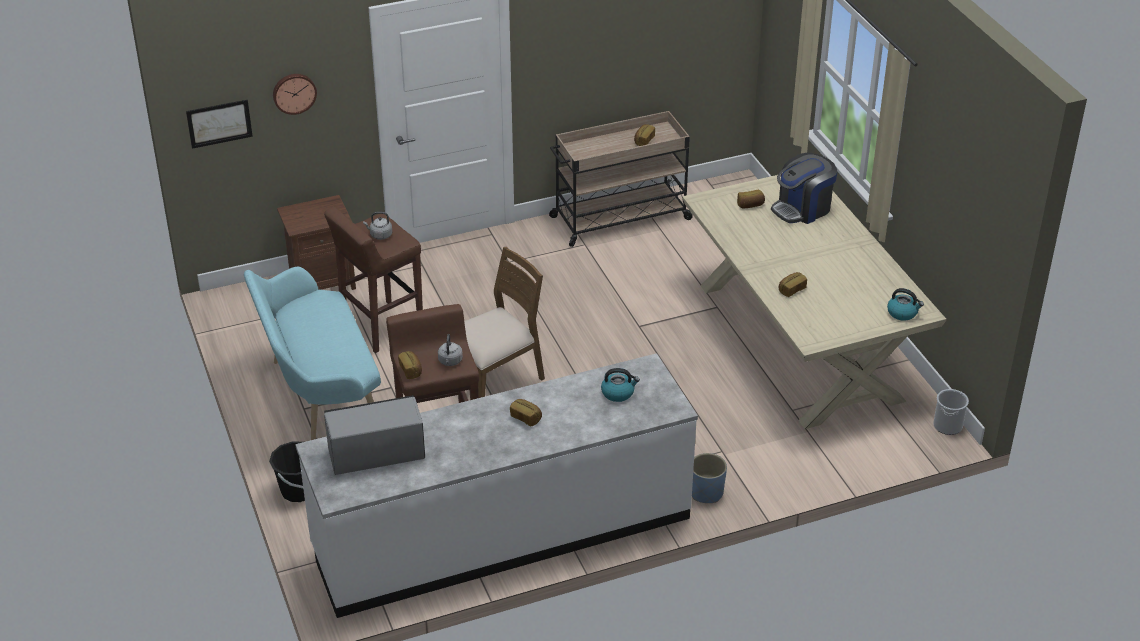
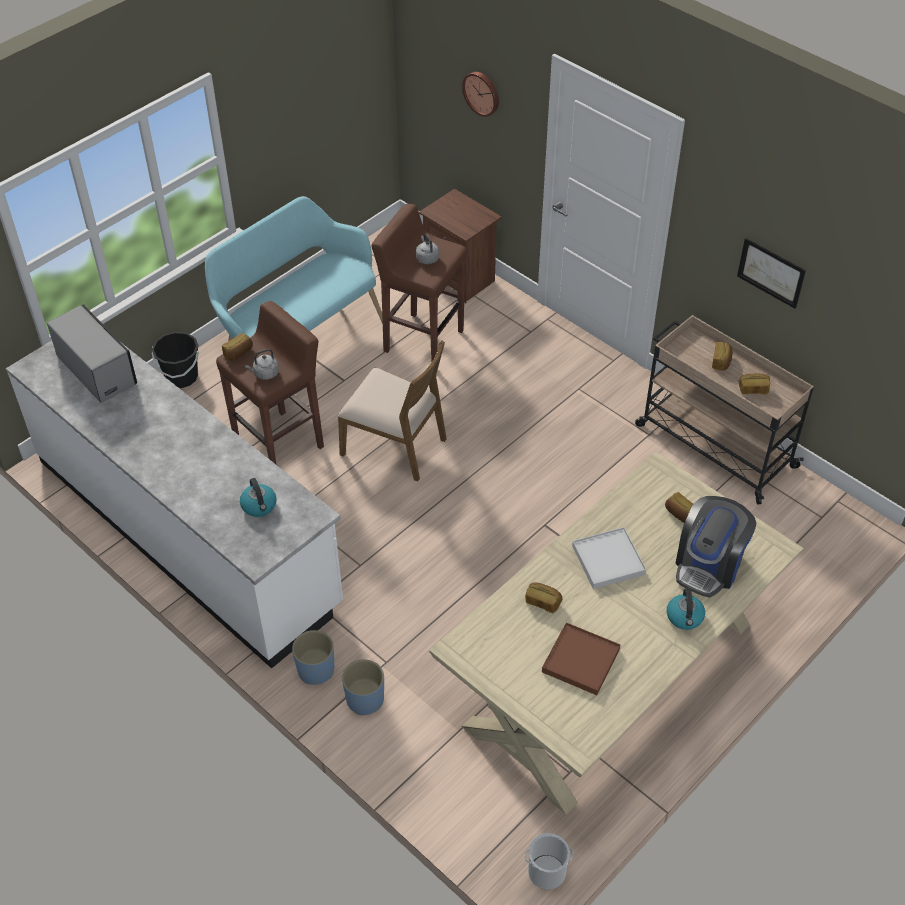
camera: 65 degrees right, 10 degrees up
(219, 123) = (425, 77): picture -> picture (771, 272)
(526, 418) = (189, 451): bread -> bread (721, 362)
(751, 473) = (365, 699): none -> blue planter
(771, 249) = (608, 560): none -> white tray
(802, 209) = (709, 565): coffee machine -> coffee machine turned 90 degrees counterclockwise
(853, 289) = (580, 660): none -> brown tray
(902, 313) = (564, 724): kettle -> kettle (685, 617)

